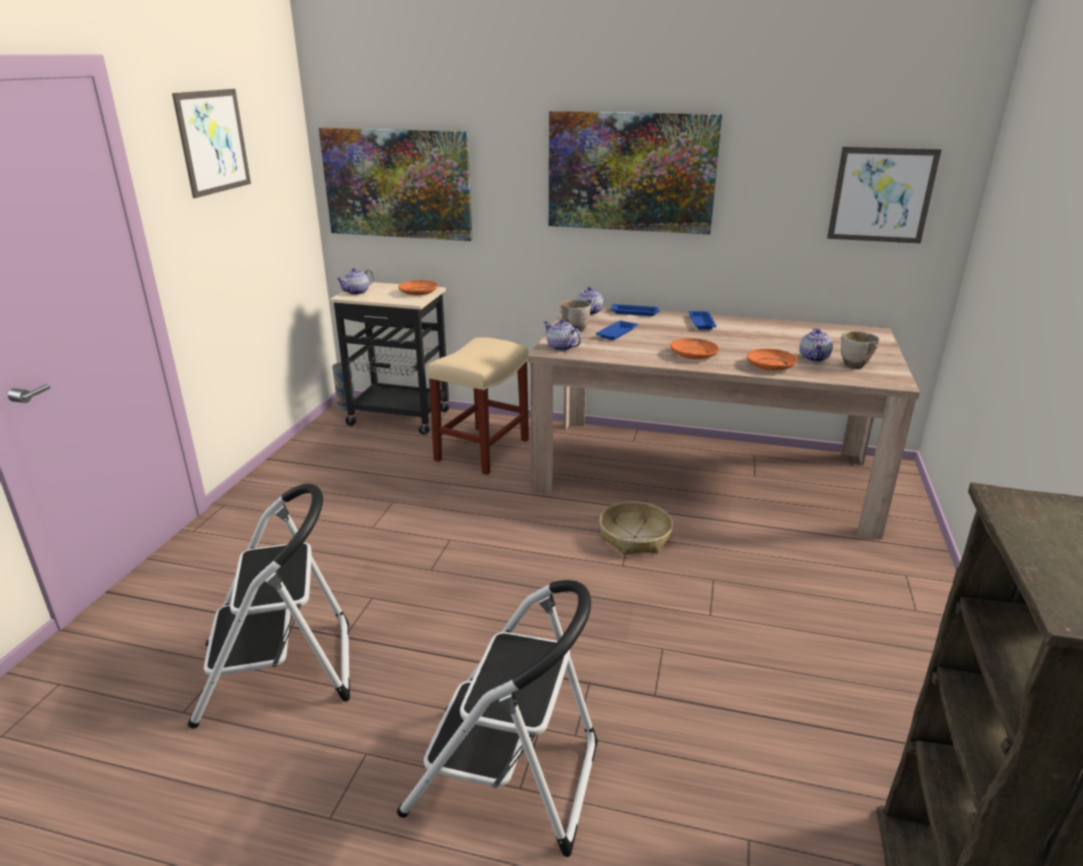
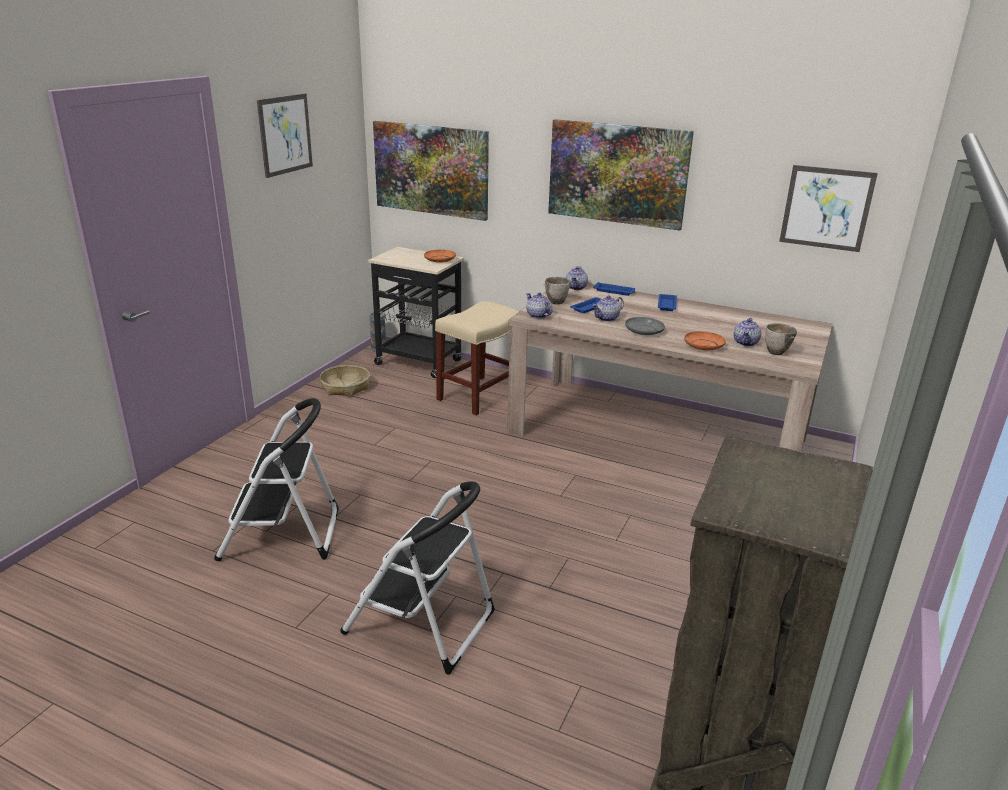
camera: 10 degrees right, 0 degrees up
(356, 292) = (391, 256): teapot -> teapot (607, 318)
(635, 537) = (579, 476): basket -> basket (345, 387)
(693, 354) = (644, 331): orange plate -> grey plate

